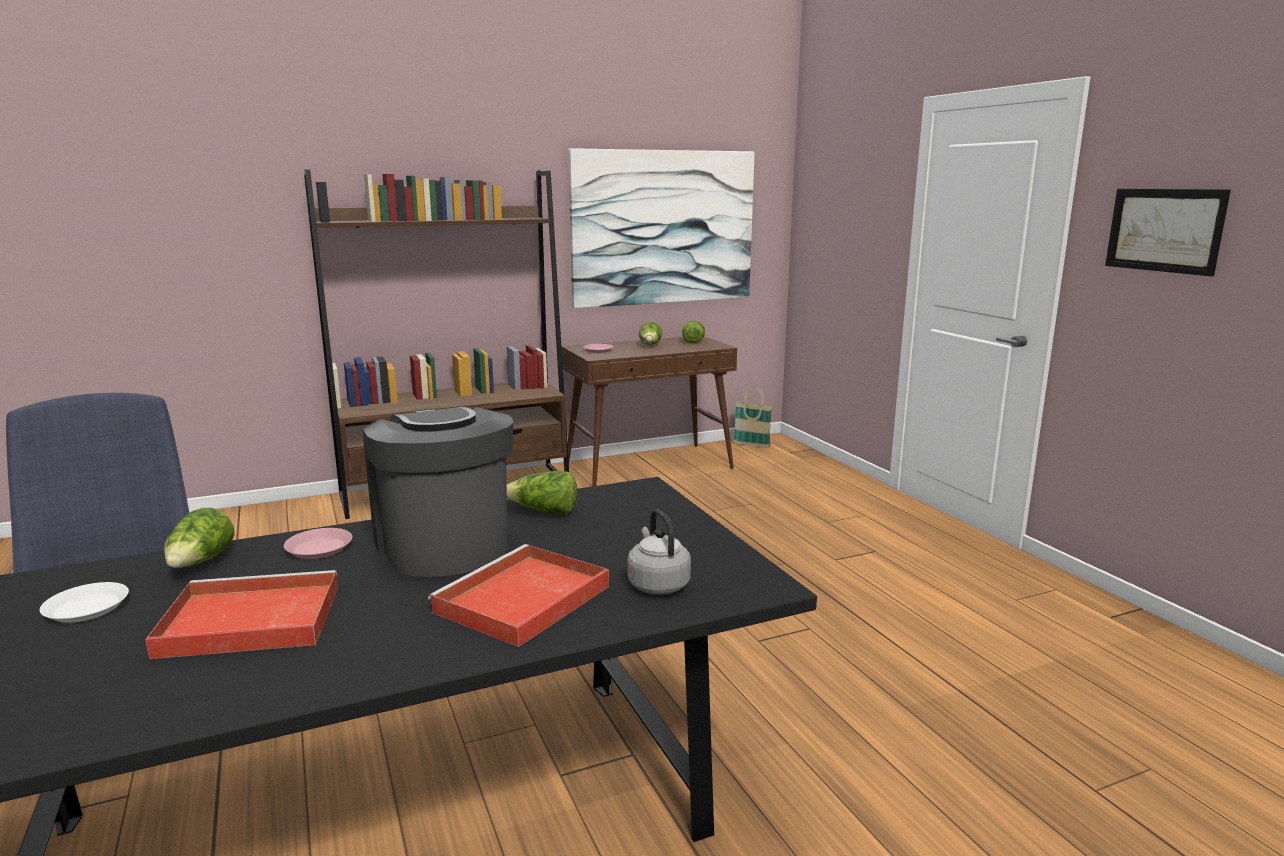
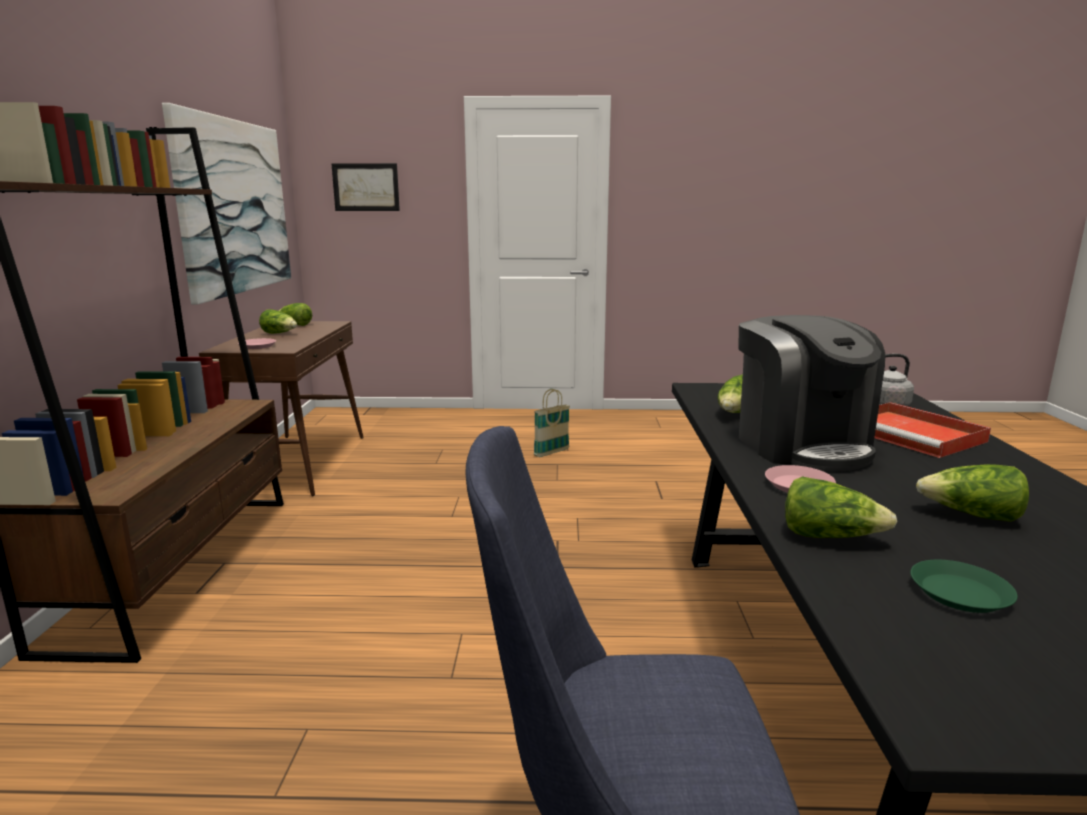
camera: 65 degrees left, 0 degrees up
(86, 608) = (960, 593): white plate -> green plate
(247, 621) = (971, 515): red tray -> lettuce
(444, 544) = (801, 445): coffee machine -> coffee machine turned 105 degrees counterclockwise
(751, 445) = (324, 421): basket -> basket (551, 452)
(1164, 230) = (674, 191): picture -> picture (366, 187)

